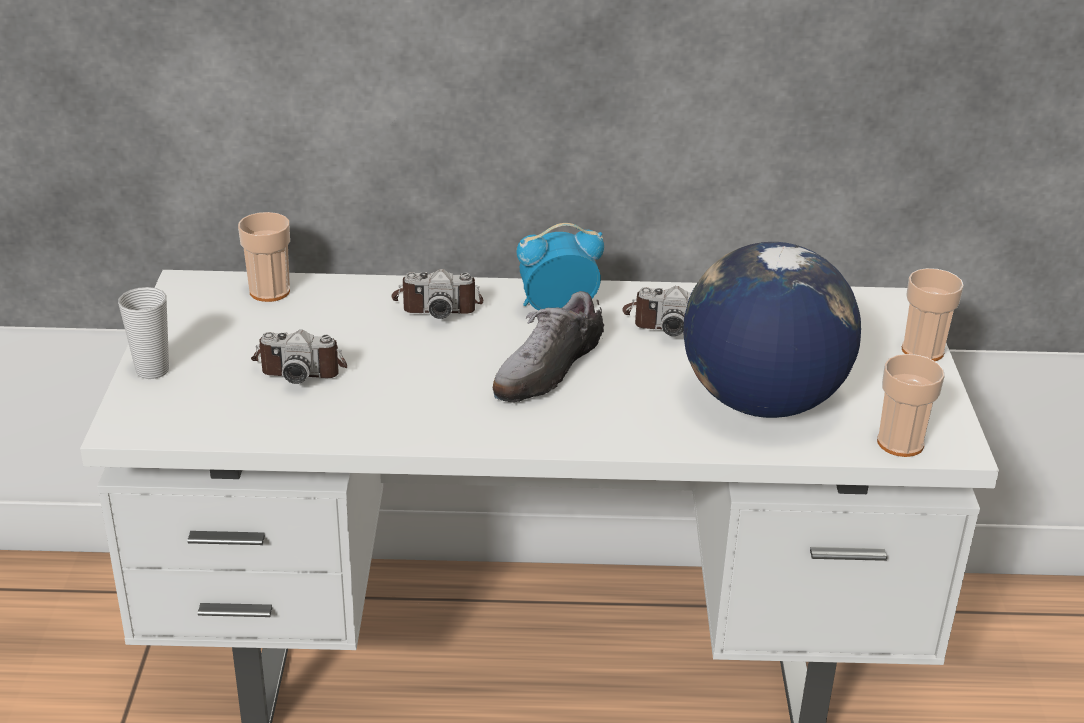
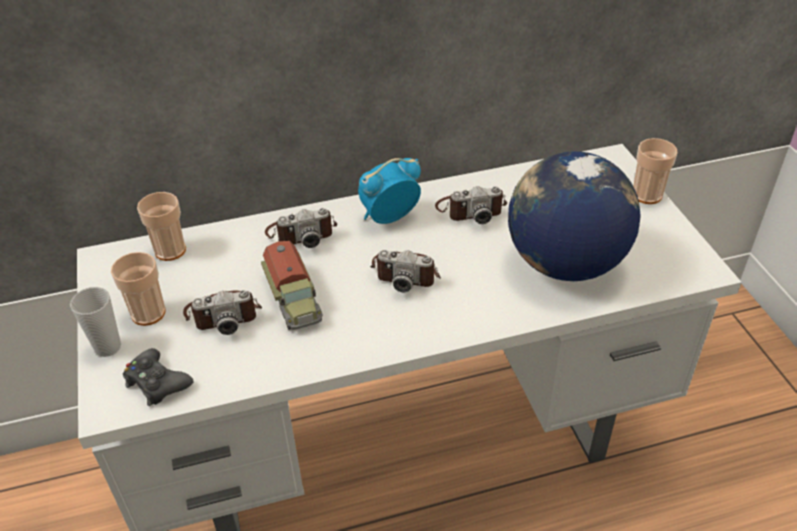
camera: 15 degrees left, 10 degrees up
(191, 416) = (157, 383): none -> black game controller
(392, 368) = (294, 299): none -> toy truck
(547, 370) = (406, 272): shoe -> camera
(900, 443) = (670, 276): cup -> cup (148, 313)

